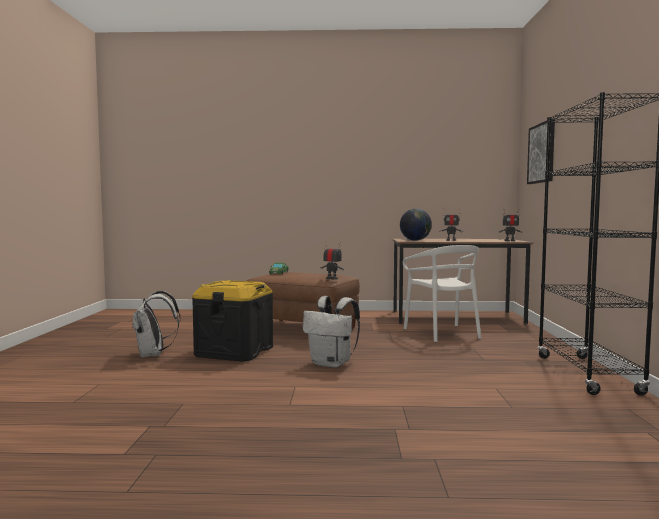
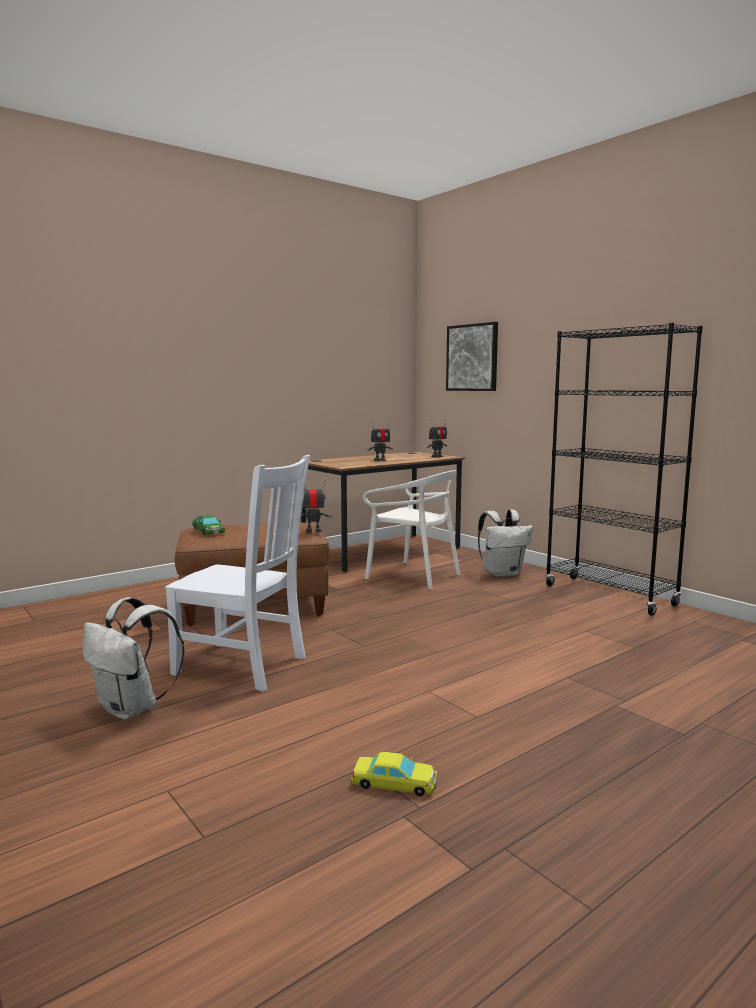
camera: 40 degrees left, 5 degrees up
(178, 413) = (394, 782): none -> yellow toy car
(234, 352) = (244, 666): black storage box -> white chair
(332, 364) = (397, 647): white backpack -> white backpack (502, 573)
(415, 240) = (347, 464): globe -> none

